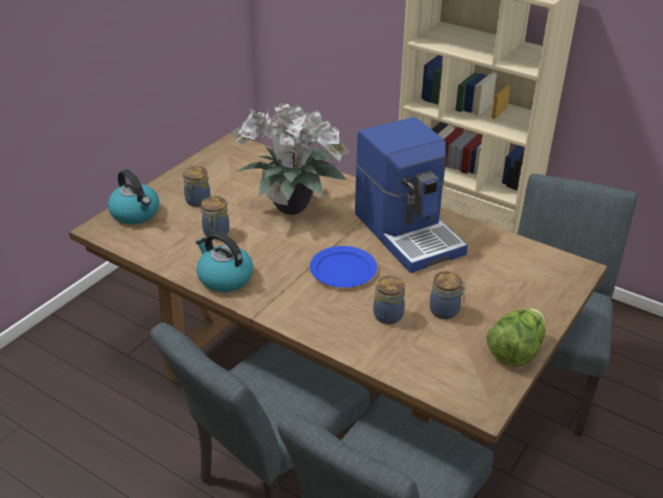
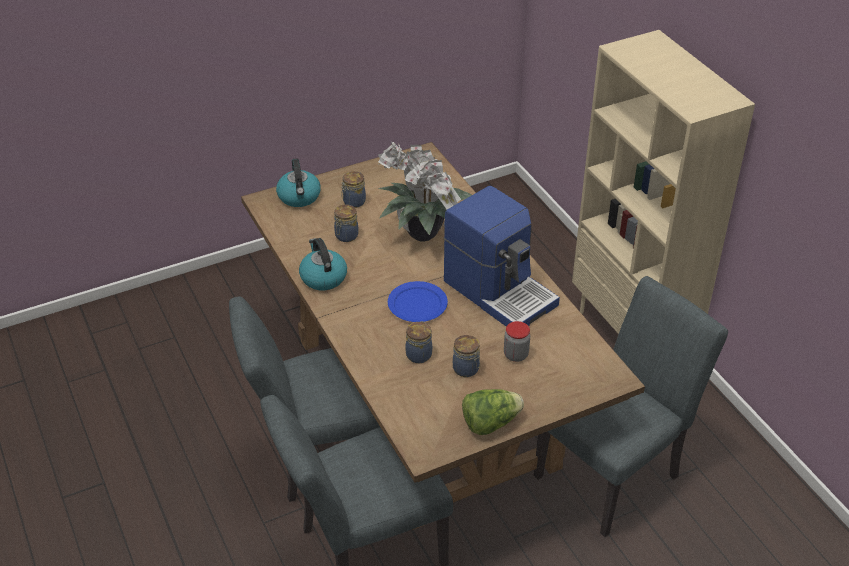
camera: 30 degrees right, 5 degrees up
(409, 232) = (500, 291): coffee machine -> coffee machine turned 45 degrees counterclockwise
(476, 281) = (516, 355): none -> jar

